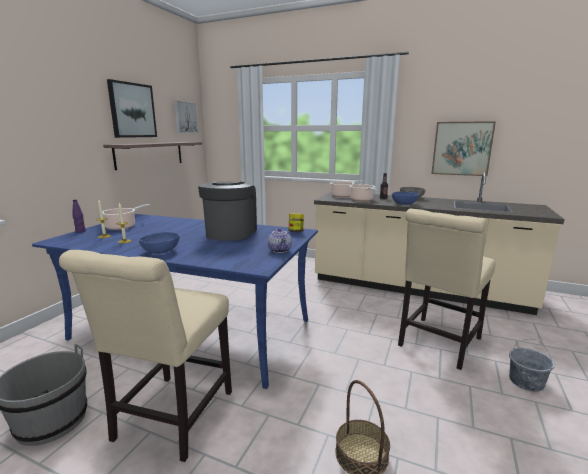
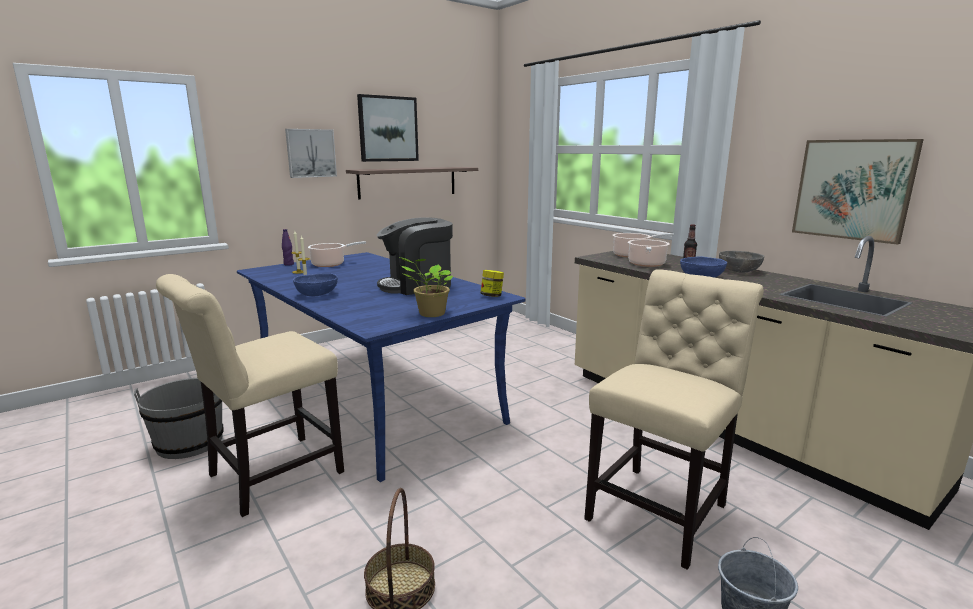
camera: 30 degrees right, 0 degrees up
(185, 117) = (466, 135): picture -> picture (310, 153)
(230, 232) = (417, 286): coffee machine -> coffee machine turned 150 degrees counterclockwise
(280, 250) = (430, 314): teapot -> potted plant
(437, 344) = (660, 509): beige chair -> beige chair turned 150 degrees clockwise

